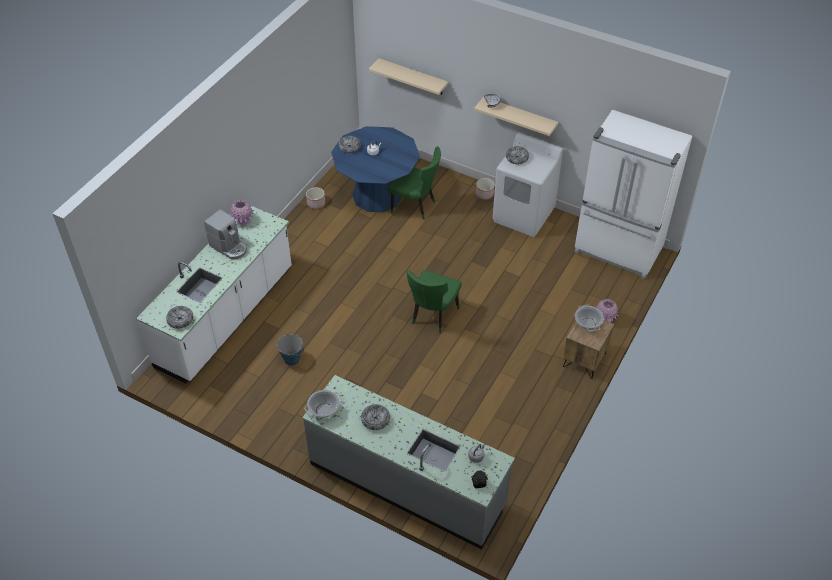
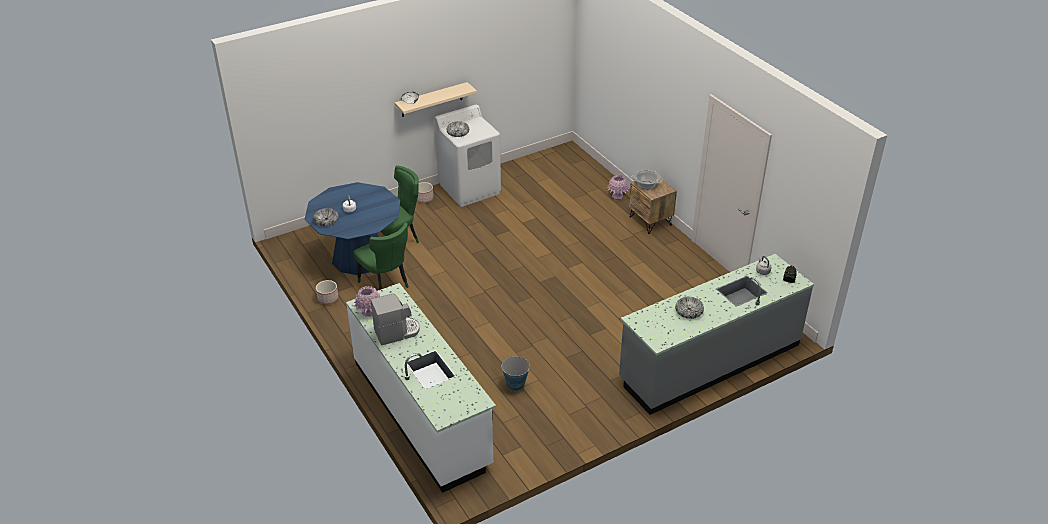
camera: 60 degrees left, 10 degrees down
(180, 320) = (468, 397): bowl -> none
(324, 410) = (658, 337): cooking pot -> none
(413, 77) = (318, 128): beige shelf -> none
(432, 316) = (538, 280): green chair -> green chair (386, 284)
(617, 252) = (554, 162): white fridge -> none

